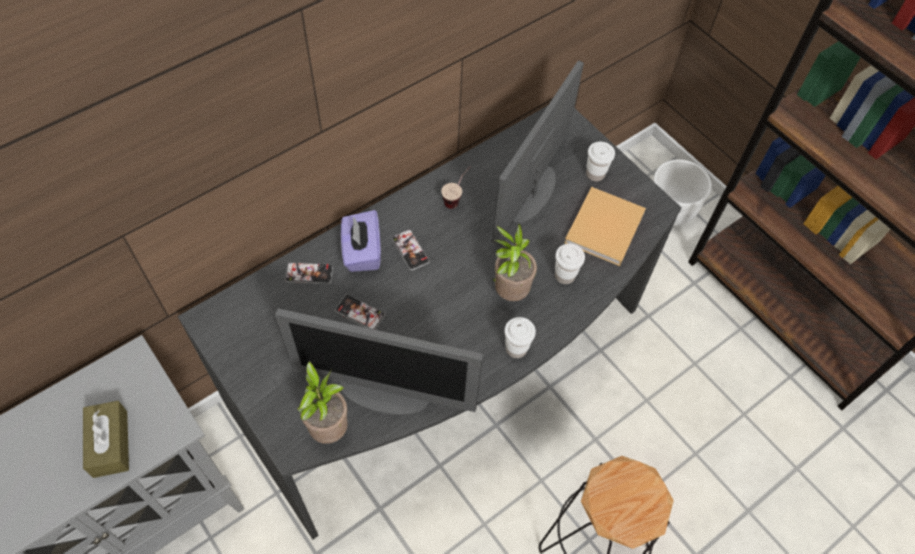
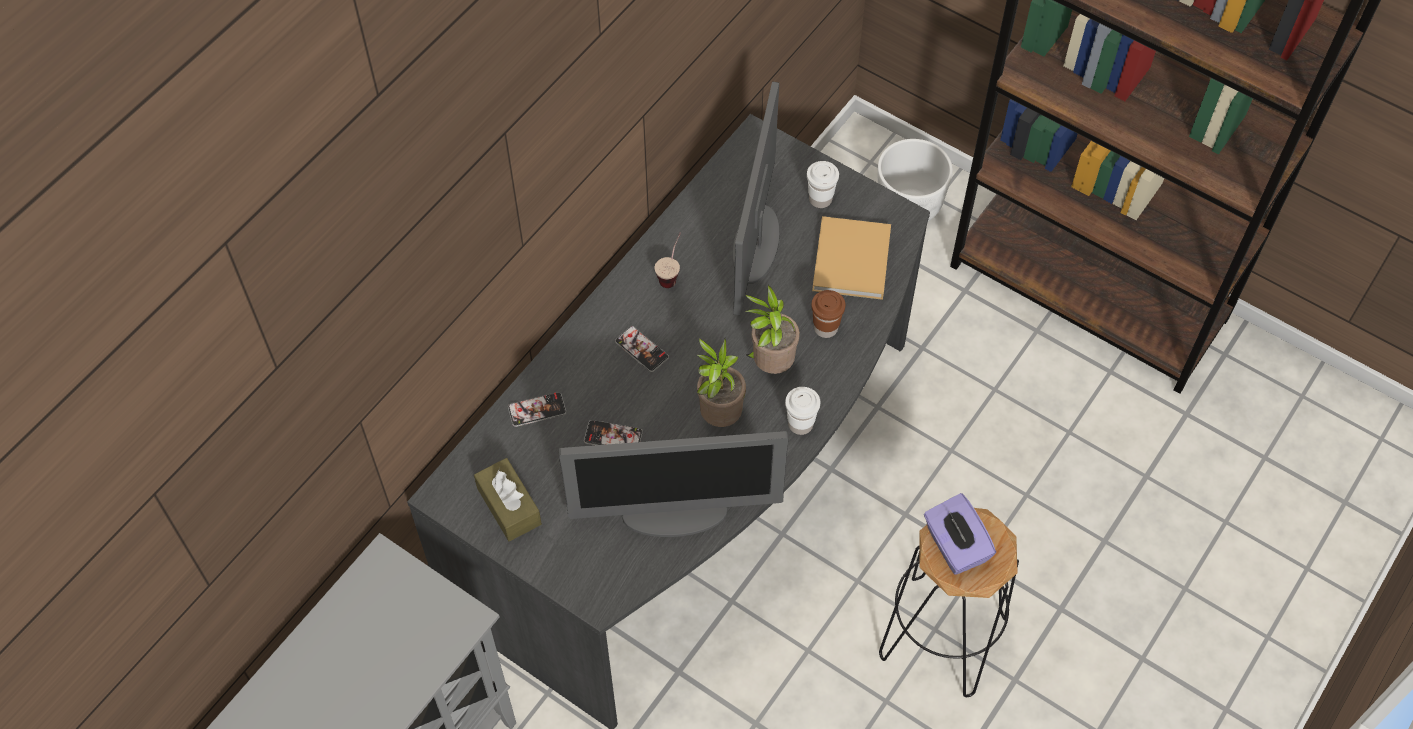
camera: 15 degrees left, 0 degrees up
(110, 443) = (401, 655): brown tissue box -> brown tissue box (509, 506)
(329, 428) = (630, 568): potted plant -> potted plant (719, 415)
(362, 252) = (587, 368): purple tissue box -> purple tissue box (955, 546)
(564, 276) = (825, 328): white cup -> brown cup

